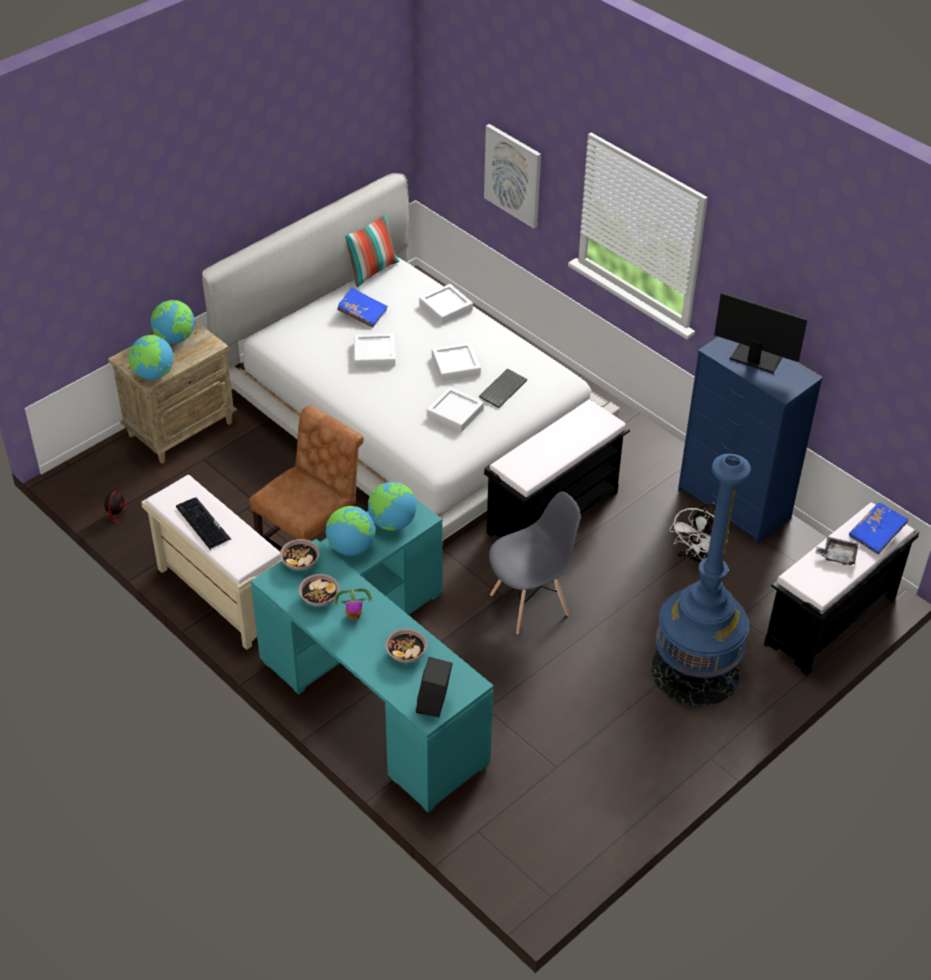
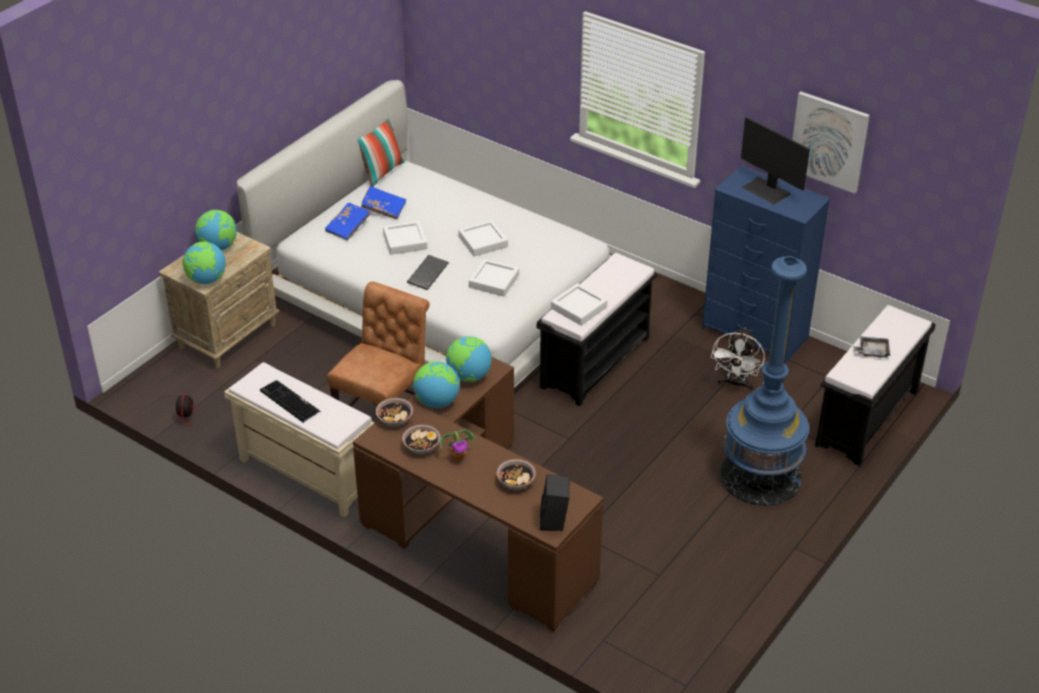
camera: 10 degrees left, 5 degrees down
(374, 683) = (473, 529): turquoise desk -> brown desk
(445, 307) = (459, 194): white tray -> white tray (579, 308)
(502, 388) = (531, 256): keyboard -> keyboard (427, 273)
(513, 175) = (508, 65): picture -> picture (829, 141)
(530, 604) = (596, 442): grey chair -> none
(755, 359) = (767, 190): monitor -> monitor turned 150 degrees counterclockwise
(876, 534) = (900, 330): blue book -> blue book (348, 227)

